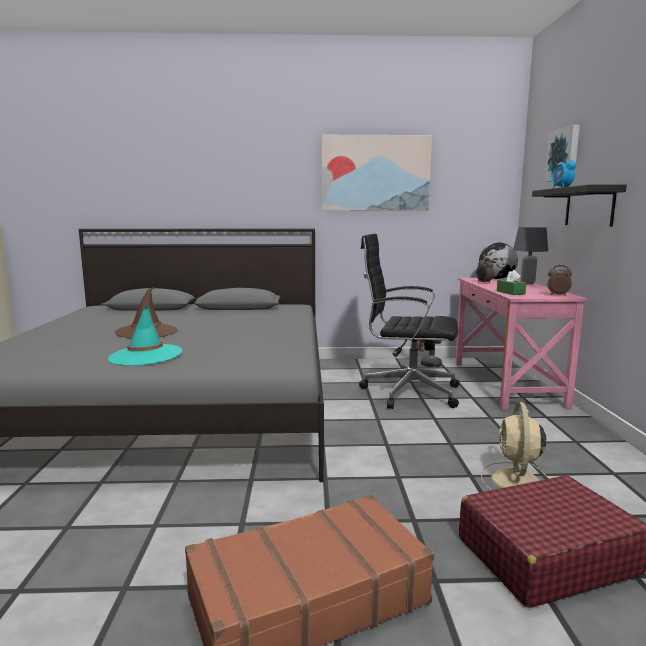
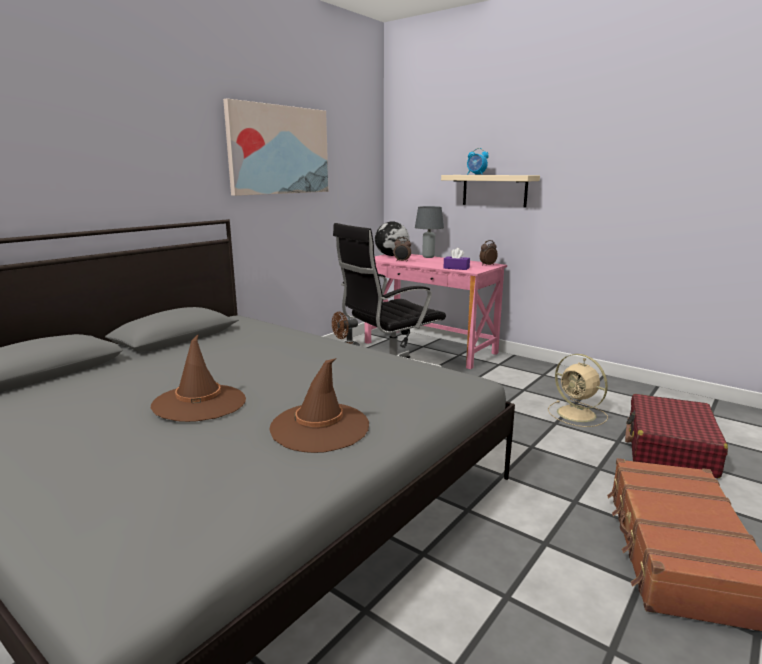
camera: 50 degrees left, 5 degrees up
(145, 355) = (320, 427): turquoise hat -> brown hat
(510, 292) = (456, 268): green tissue box -> purple tissue box
(564, 155) = (452, 143): picture -> none
(589, 207) = (494, 190): black shelf -> beige shelf

